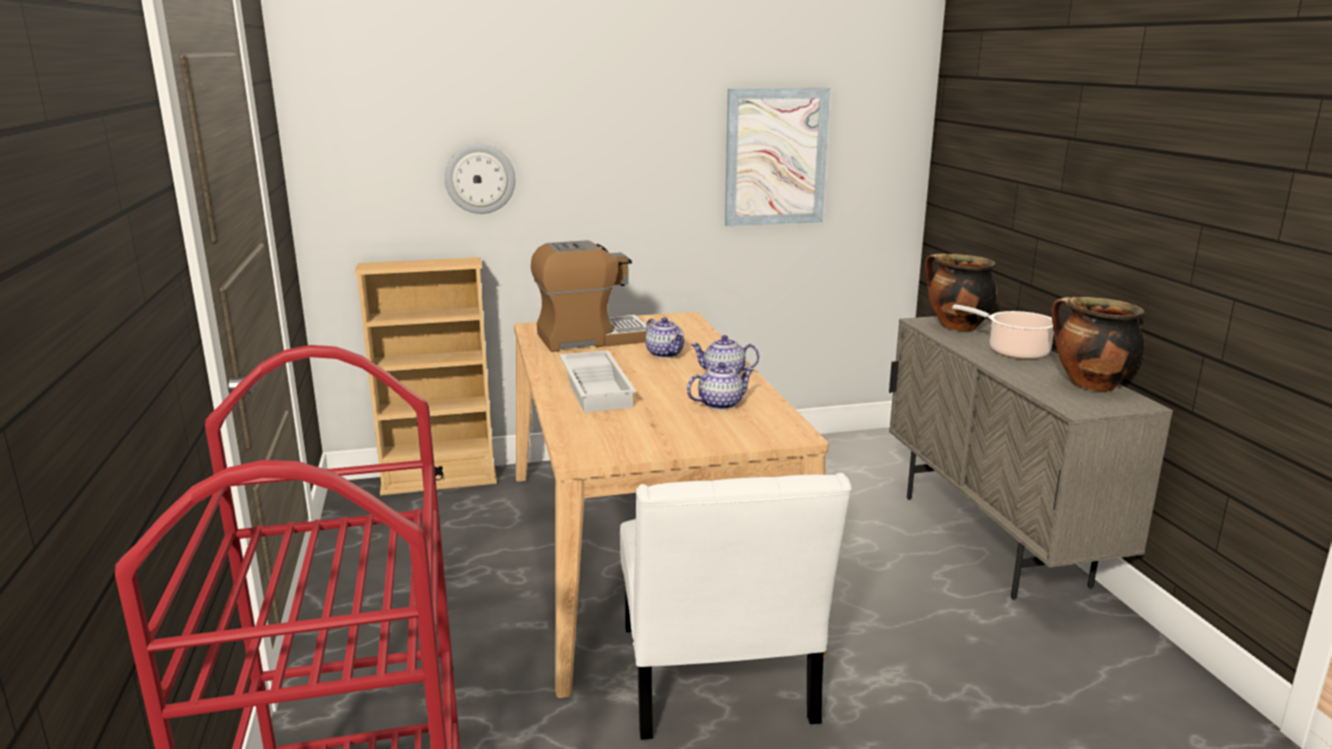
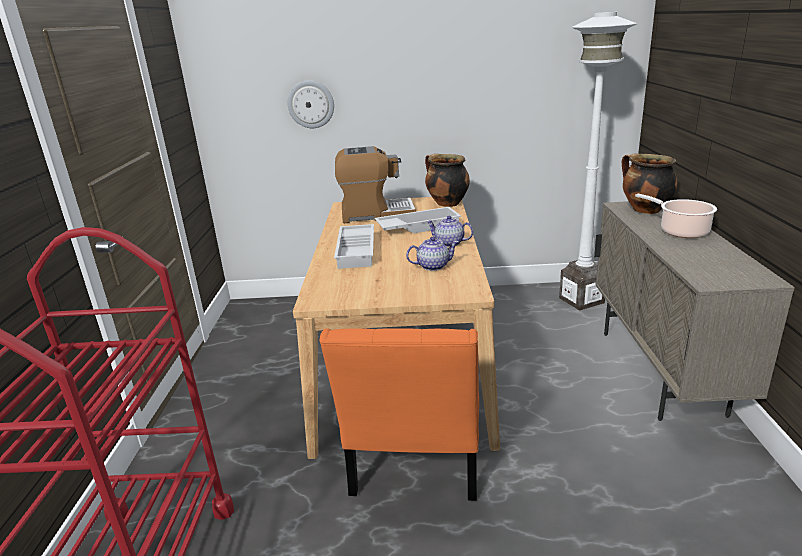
camera: 15 degrees right, 5 degrees up
(439, 481) = (293, 302): beige bookcase -> none
(665, 354) = (418, 226): teapot -> white tray
(716, 682) = (415, 460): white chair -> orange chair
(776, 157) = (521, 82): picture -> none
(861, 456) = (581, 300): none -> white floor lamp
(1089, 385) = (730, 262): cooking pot -> cooking pot (446, 203)

